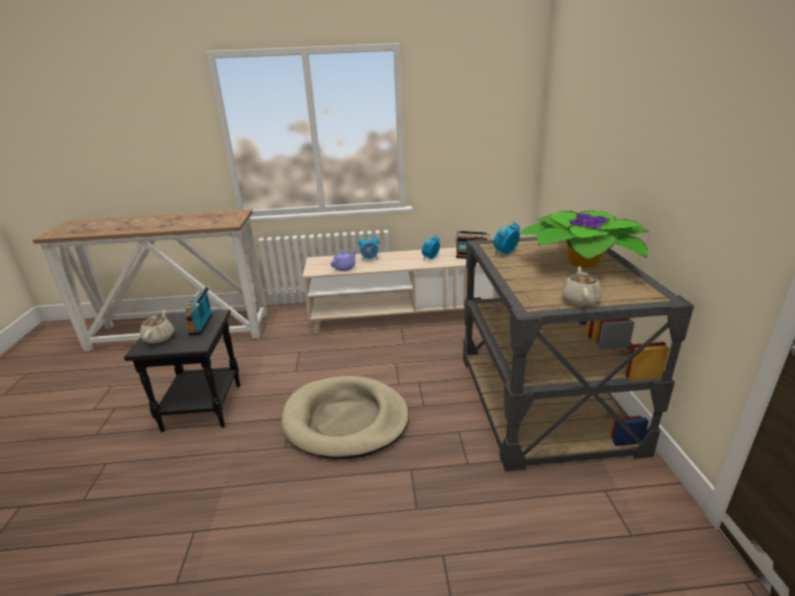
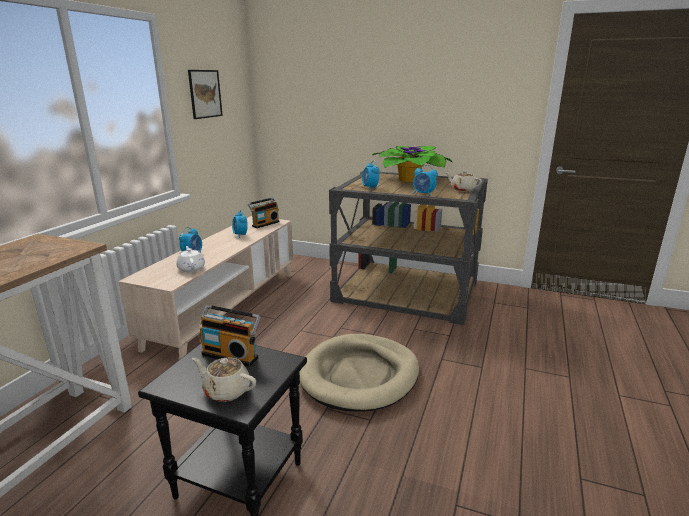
camera: 65 degrees left, 5 degrees down
(345, 267) = (191, 268): purple teapot -> white teapot
(458, 115) = (205, 94): none -> picture
(514, 283) = (423, 194): none -> alarm clock

